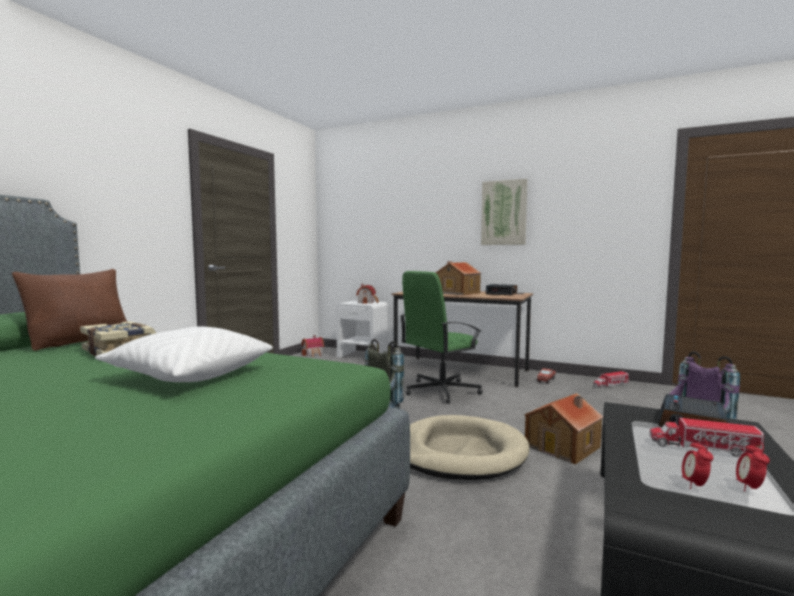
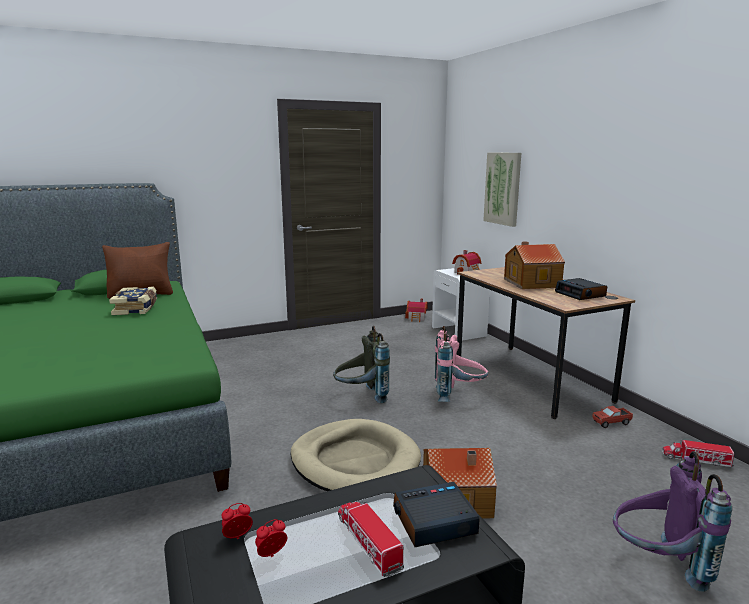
camera: 40 degrees right, 10 degrees up
(189, 375) = (112, 341): white pillow -> none
(440, 391) = (458, 395): green office chair -> pink backpack
(504, 213) = (616, 179): picture -> picture (503, 188)
(749, 487) = (300, 582): alarm clock -> alarm clock (237, 537)

